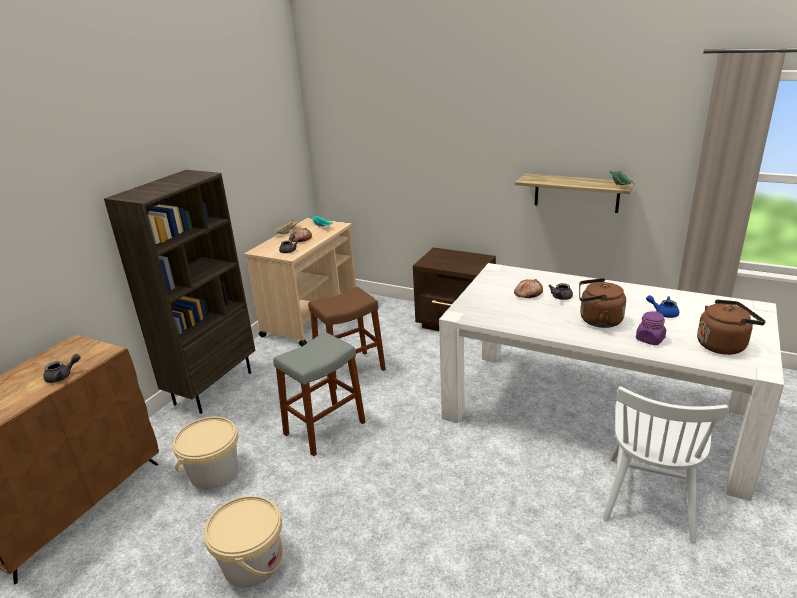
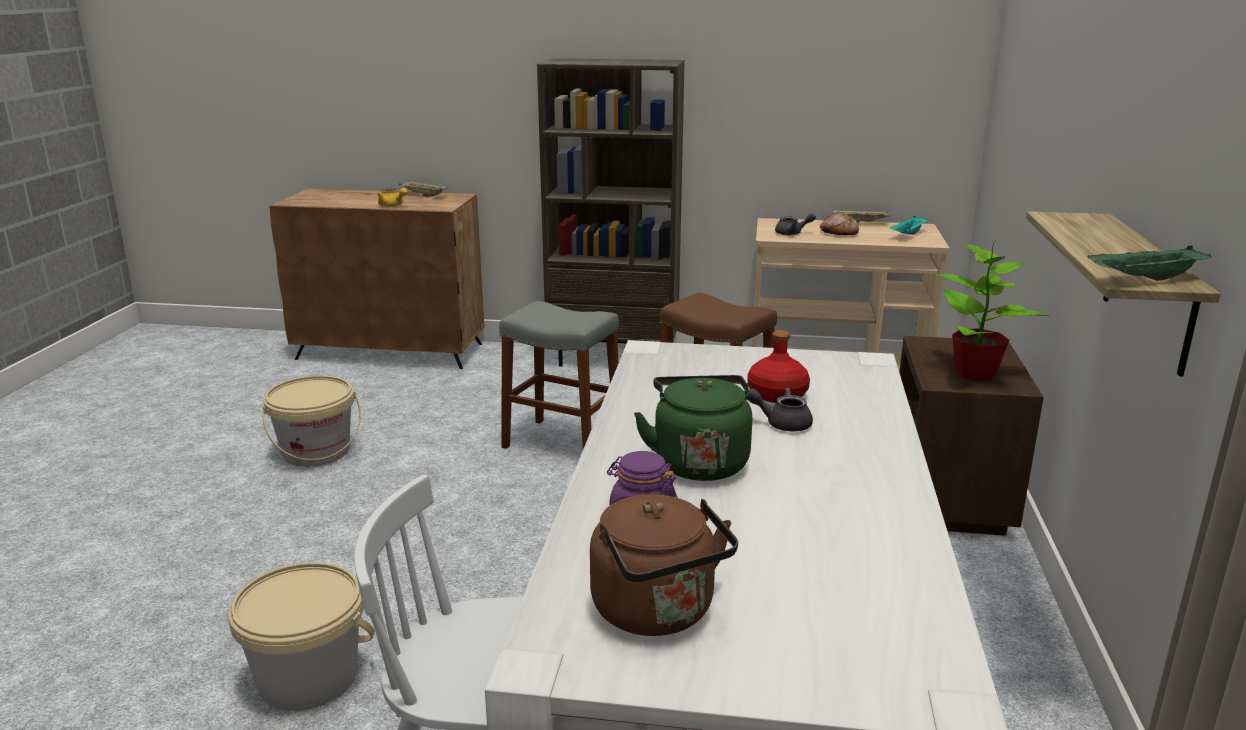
camera: 70 degrees right, 5 degrees down
(45, 359) = (423, 195): none -> beige tray
(63, 376) = (392, 205): grey teapot -> yellow teapot
(214, 472) = (455, 399): beige bucket -> beige bucket (308, 678)
(467, 261) = (976, 374): none -> potted plant
(528, 294) = (777, 394): bread -> red bottle
(597, 320) = (699, 462): brown kettle -> green kettle
(663, 313) = (790, 537): blue teapot -> none

